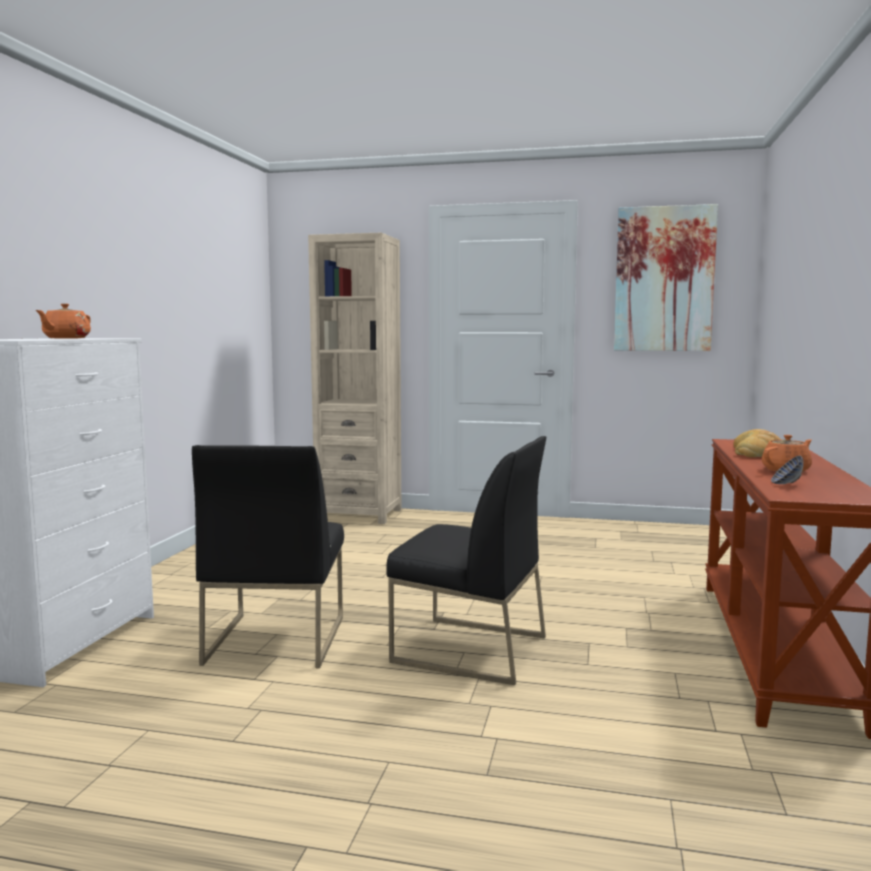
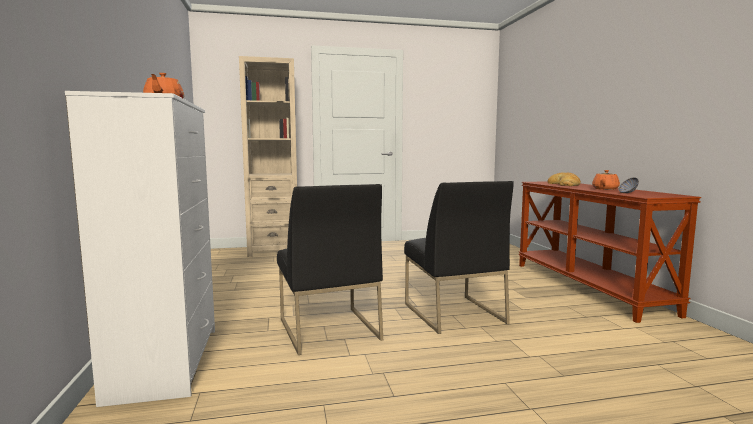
camera: 25 degrees left, 0 degrees up
(468, 649) = (453, 313): black chair -> black chair turned 75 degrees clockwise
(664, 279) = (450, 99): picture -> none

